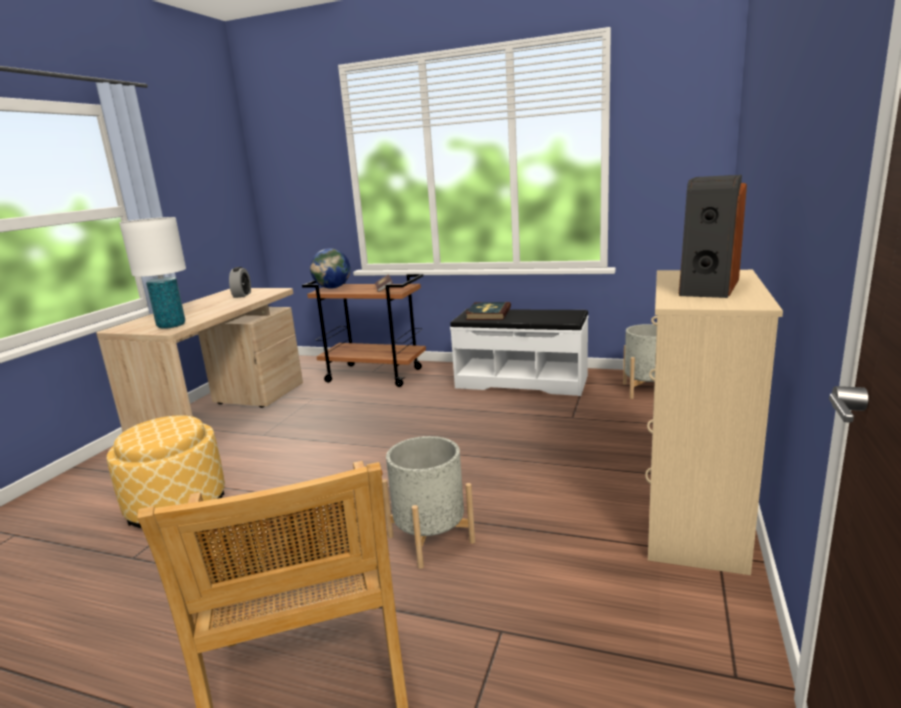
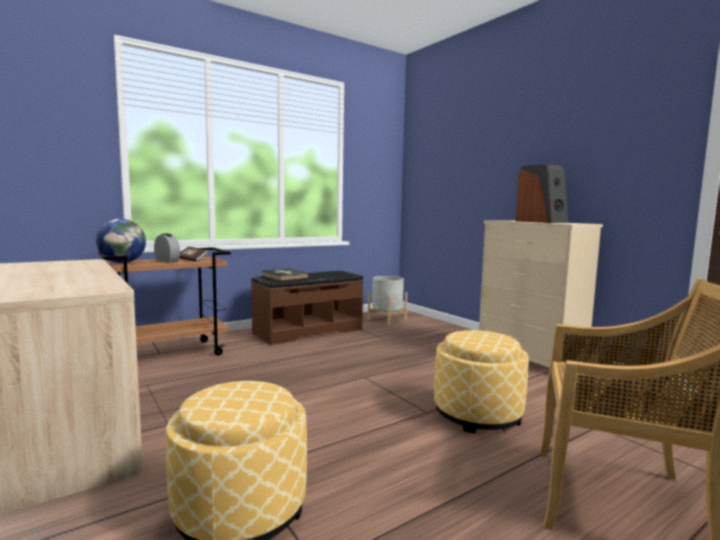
camera: 55 degrees left, 10 degrees down
(171, 326) = (87, 287): white table lamp -> none
(242, 295) = (52, 266): alarm clock -> alarm clock (167, 261)
(431, 539) = (477, 414): grey planter -> ottoman
(521, 381) = (308, 331): white bench -> brown bench

